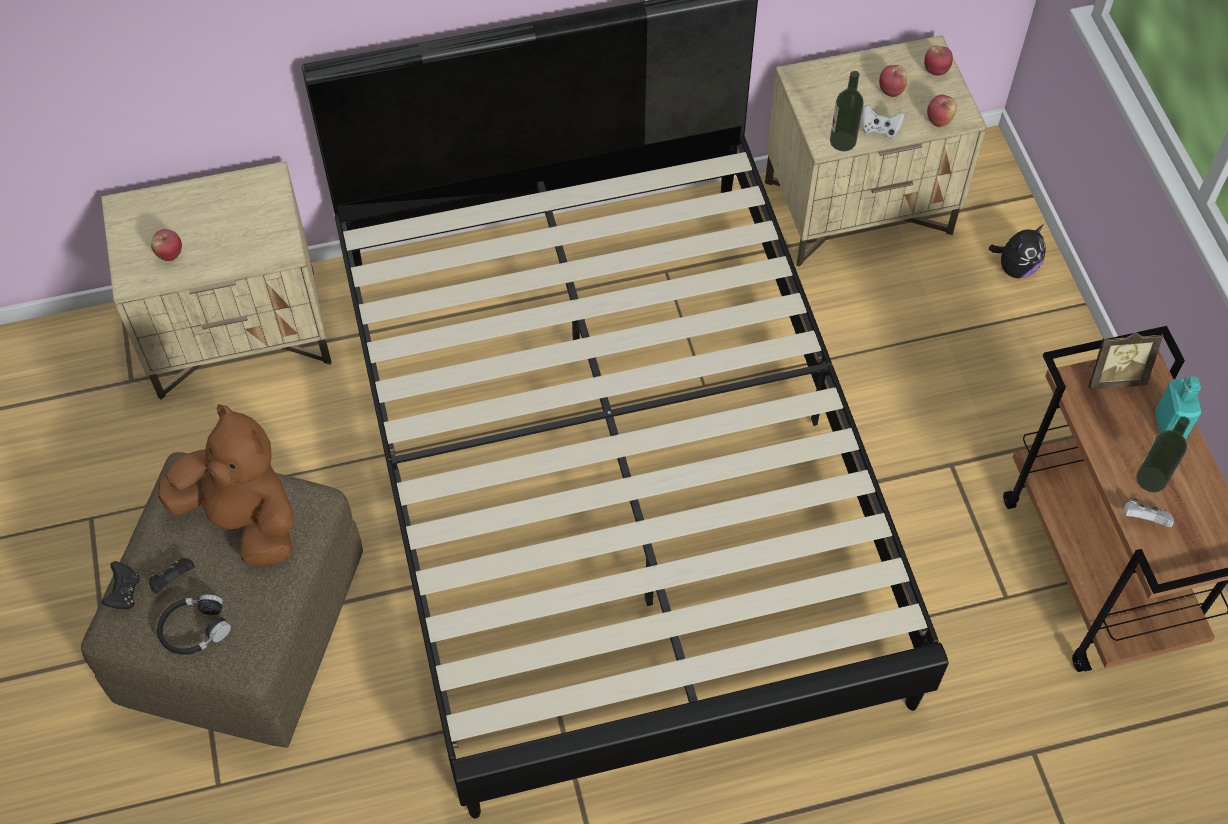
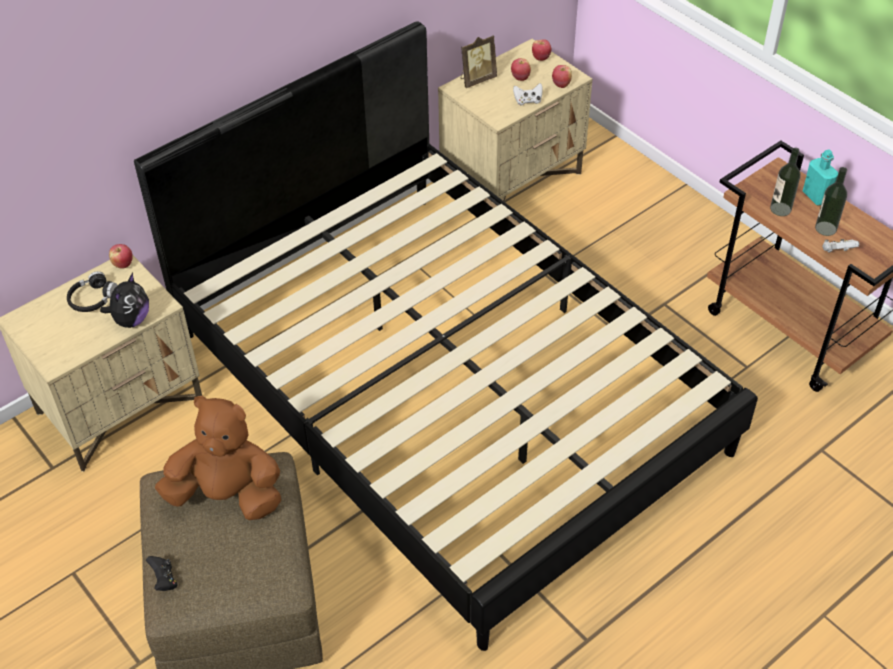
camera: 25 degrees left, 10 degrees down
(170, 254) = (74, 337): apple -> apple (123, 264)
(173, 580) = (197, 556): black game controller -> none
(195, 629) = (234, 581): black headphones -> black headphones (92, 299)
(842, 141) = (508, 114): bottle -> bottle (780, 209)
(1015, 268) = (631, 179): plush toy -> plush toy (131, 320)
(1113, 377) = (765, 182): picture frame -> picture frame (476, 79)

